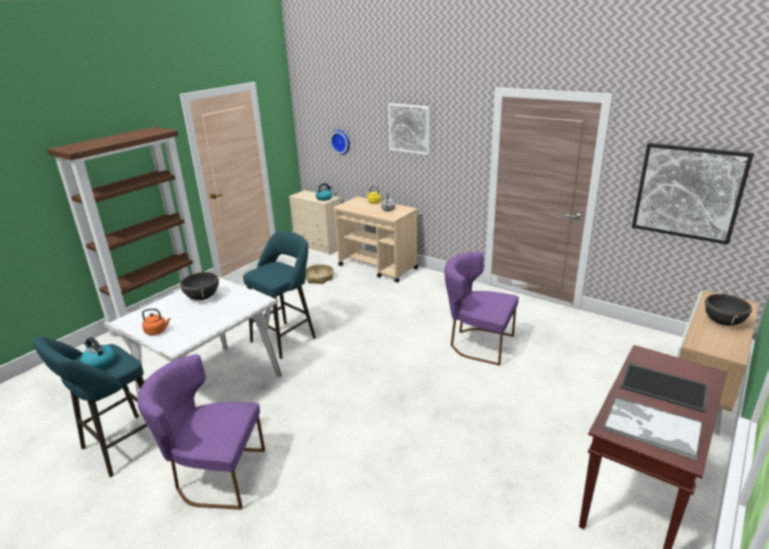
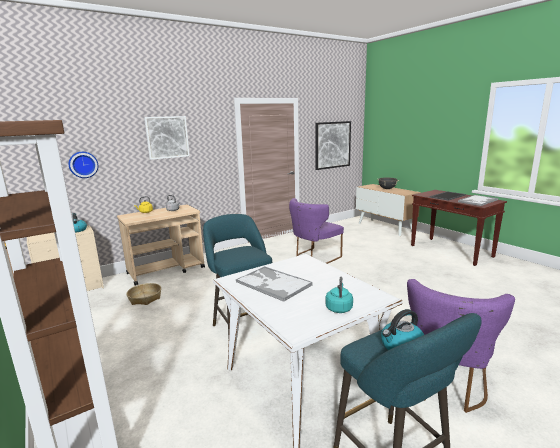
camera: 70 degrees left, 10 degrees down
(157, 331) = (339, 308): orange kettle -> turquoise kettle
(202, 298) = (272, 283): black cooking pot -> tray

